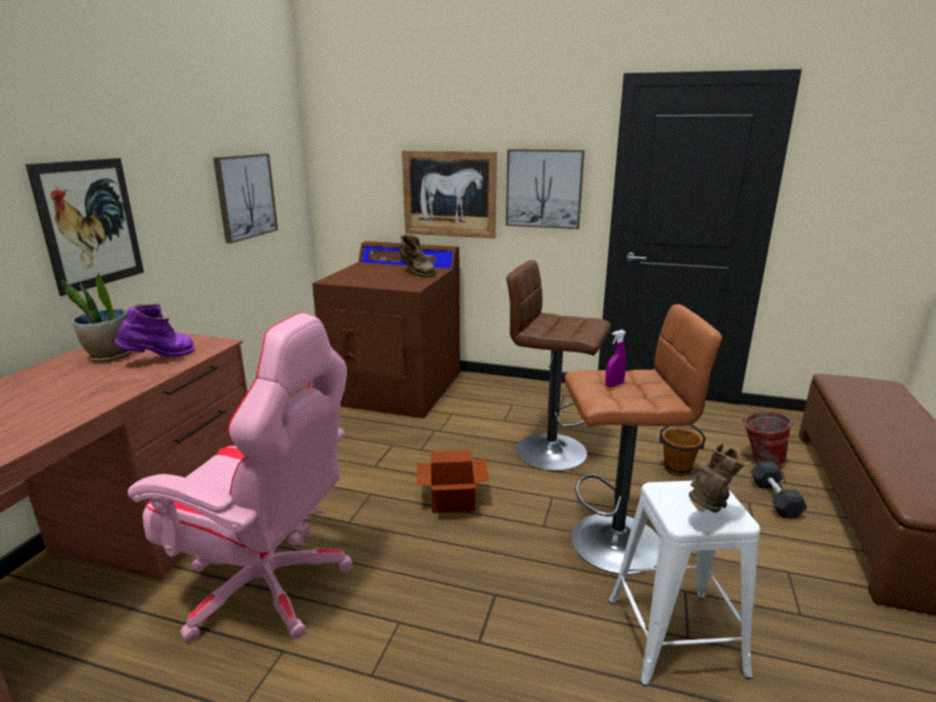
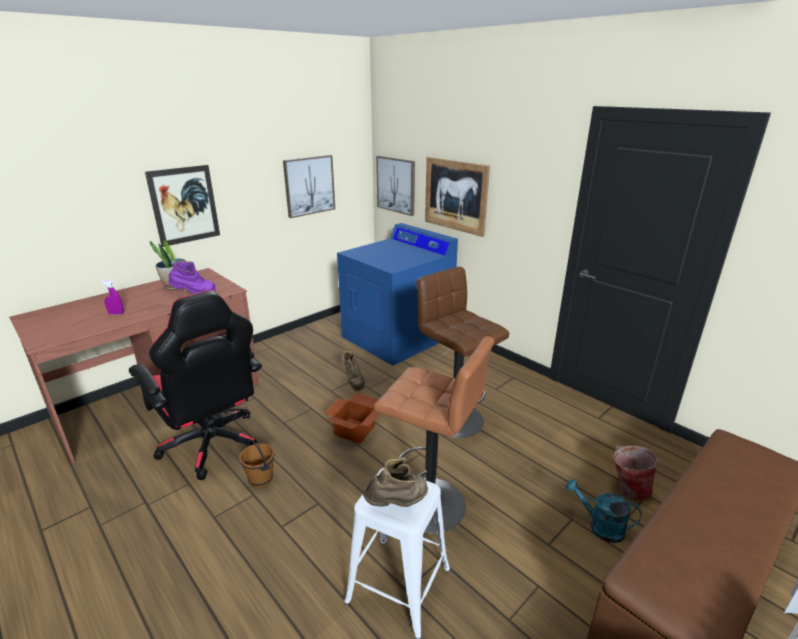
camera: 30 degrees right, 5 degrees up
(265, 585) = (212, 443): pink office chair -> black office chair
(396, 387) = (397, 337): brown washing machine -> blue washing machine
(416, 273) = (413, 256): brown boot -> brown boot (354, 381)
(544, 188) = (521, 202): picture -> picture (396, 185)
(614, 385) = (421, 387): purple spray bottle -> purple spray bottle (116, 314)
(677, 469) = (540, 469): brown bucket -> brown bucket (260, 480)
(775, 499) = (600, 526): black dumbbell -> turquoise watering can

